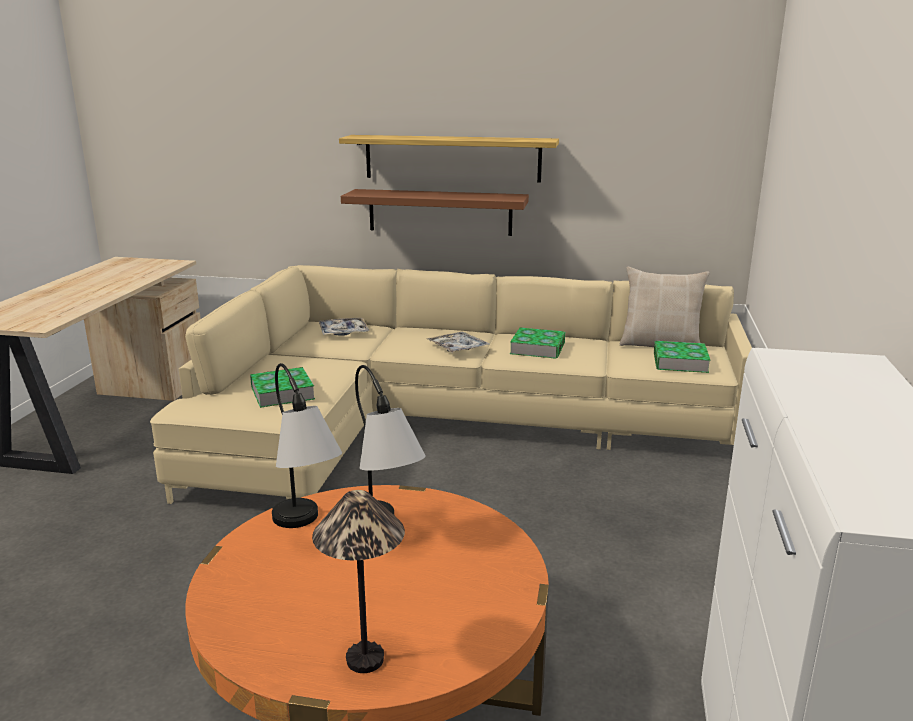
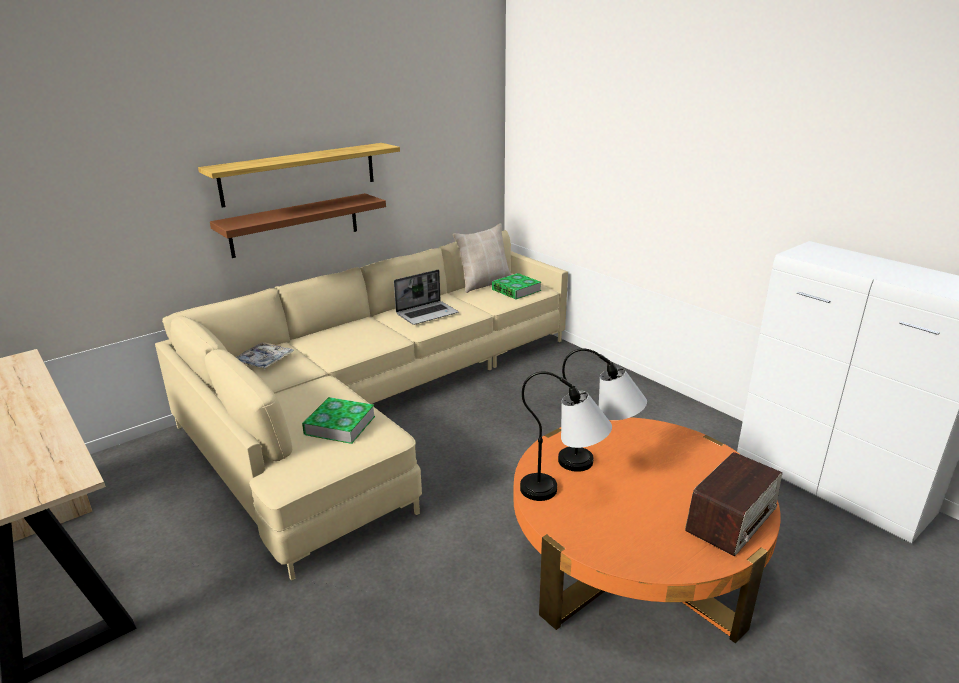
camera: 50 degrees left, 5 degrees up
(366, 659) = (731, 520): table lamp -> radio
(457, 348) = (379, 335): tray -> none
(537, 348) = (427, 314): book -> laptop

